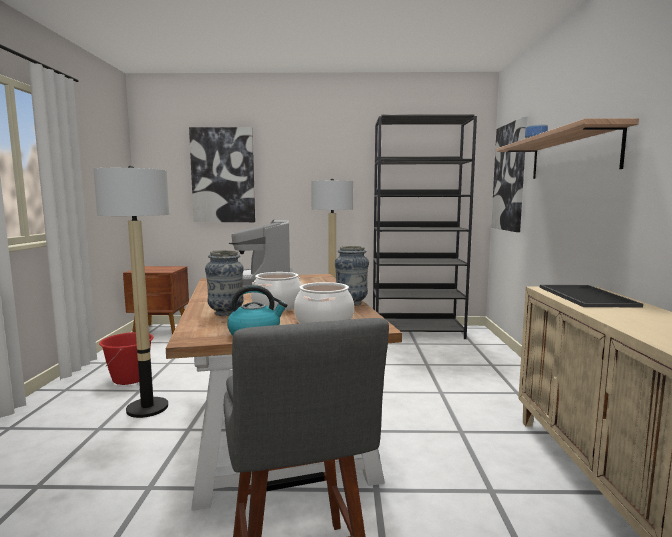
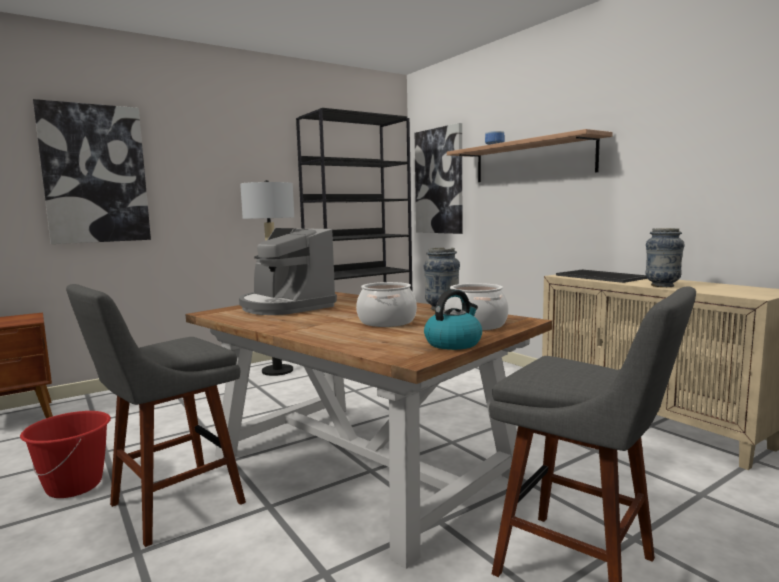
camera: 35 degrees left, 0 degrees up
(147, 408) = (170, 506): floor lamp -> grey stool
(226, 313) = (359, 335): vase -> vase (662, 286)

